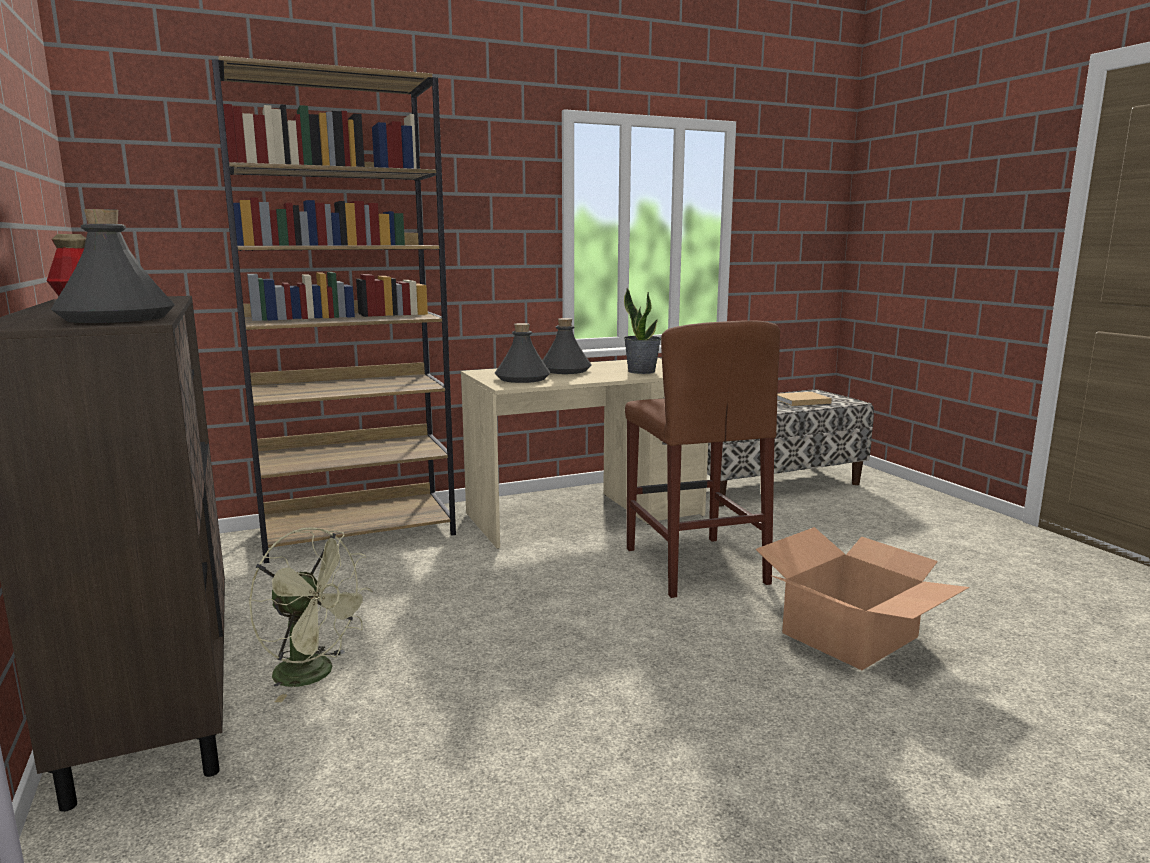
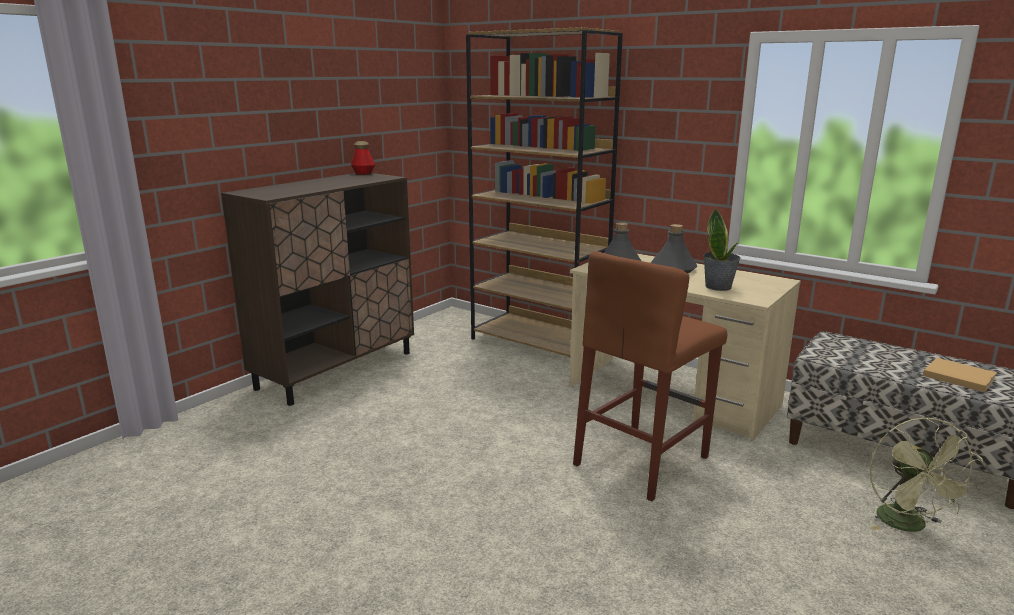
camera: 60 degrees right, 5 degrees up
(117, 318) = (280, 193): grey bottle -> none
(315, 675) = (376, 394): green fan -> green fan (908, 526)
(851, 635) = (599, 556): cardboard box -> none

